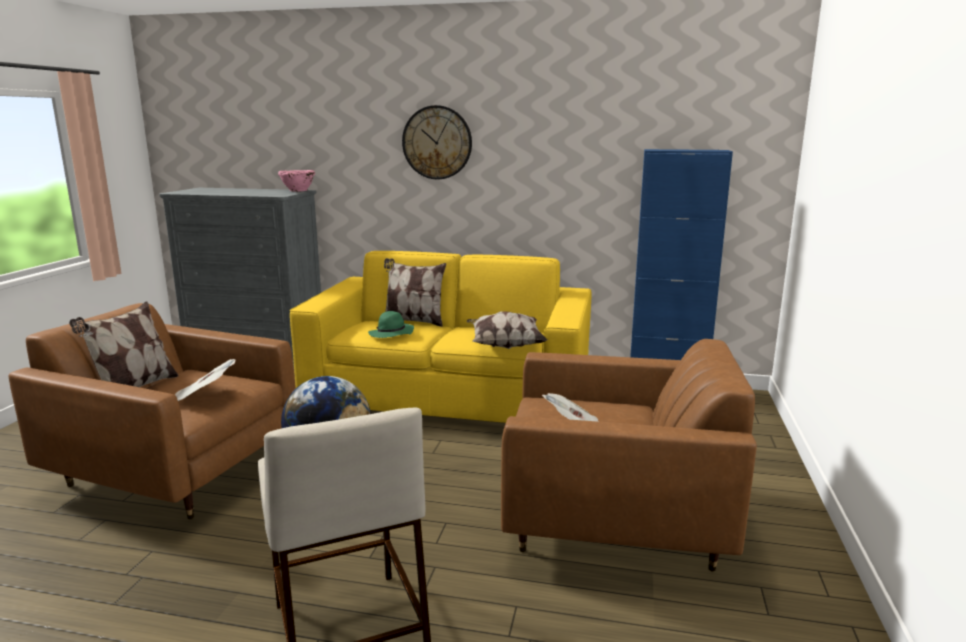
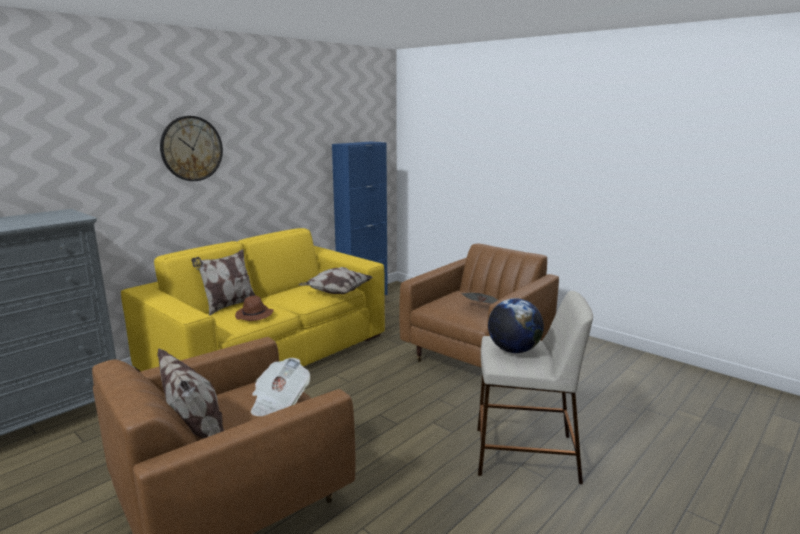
camera: 60 degrees left, 0 degrees up
(297, 191) = (61, 212): pink bowl -> none
(391, 334) = (254, 315): green hat -> brown hat

